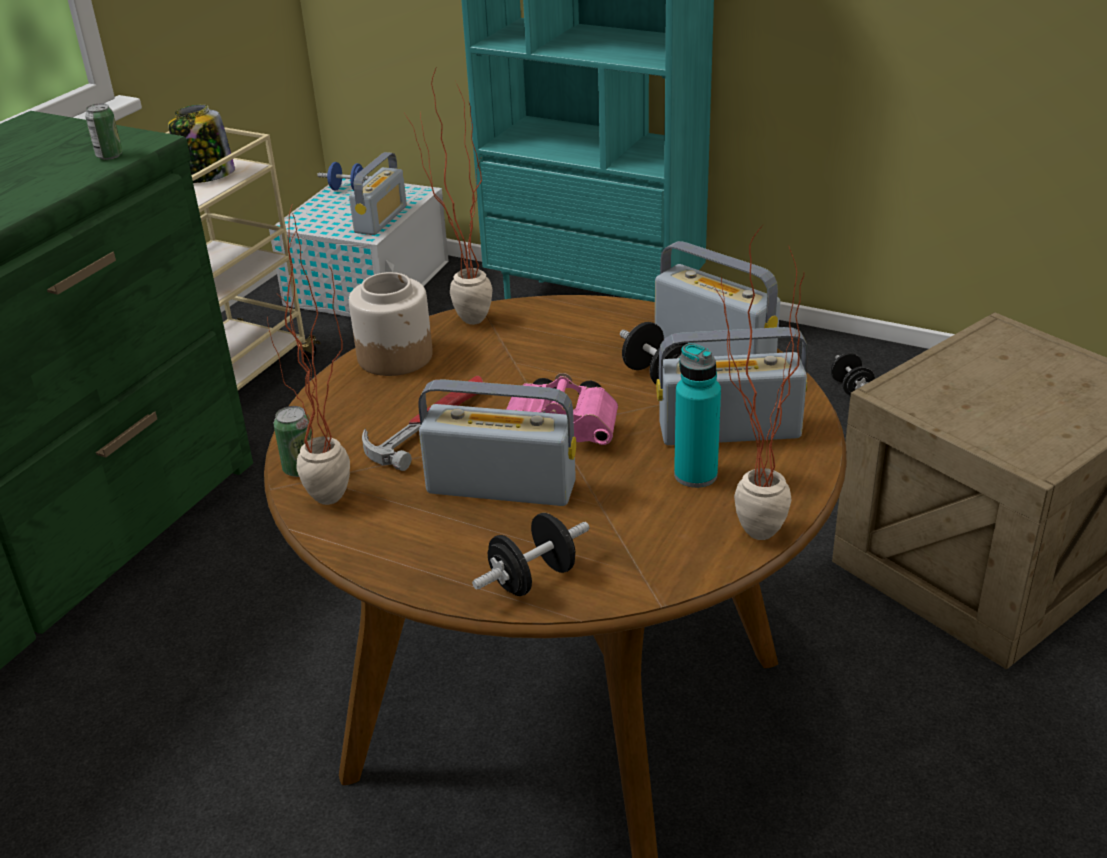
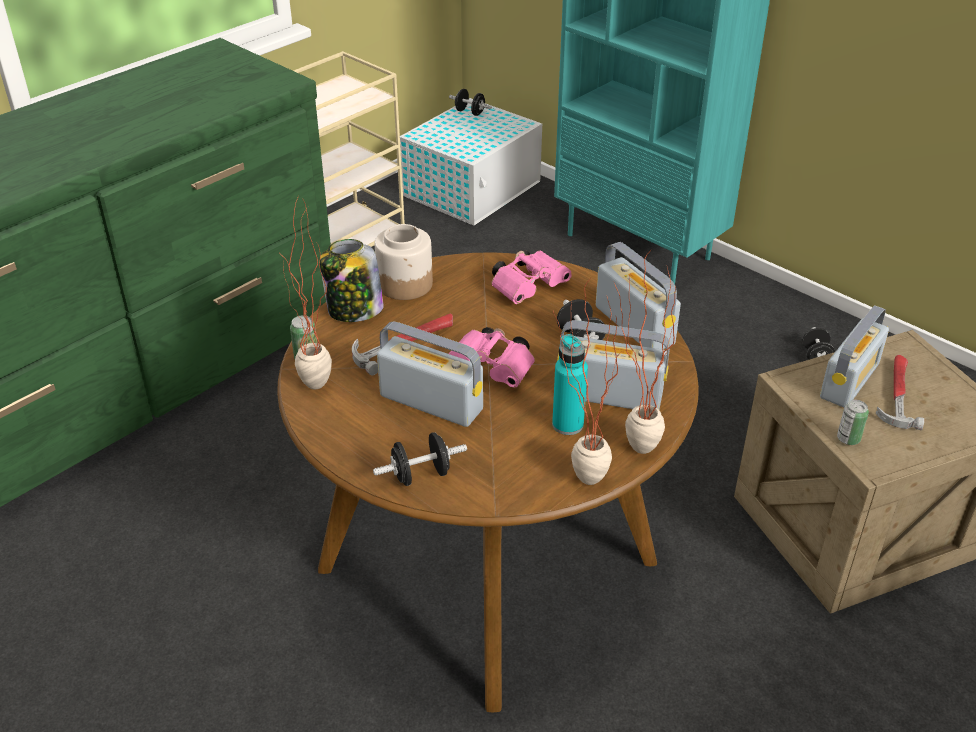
camera: 15 degrees right, 5 degrees up
(109, 156) = (257, 89): can -> can (848, 439)
(207, 176) = (345, 98): jar -> jar (354, 310)
(348, 190) = (470, 112): blue dumbbell -> black dumbbell
(381, 219) = (485, 143): radio -> radio (849, 381)
(460, 320) = (463, 264): potted plant -> potted plant (630, 445)
(560, 330) = (530, 287): none -> pink binoculars
(1018, 381) = (897, 394): none -> hammer

